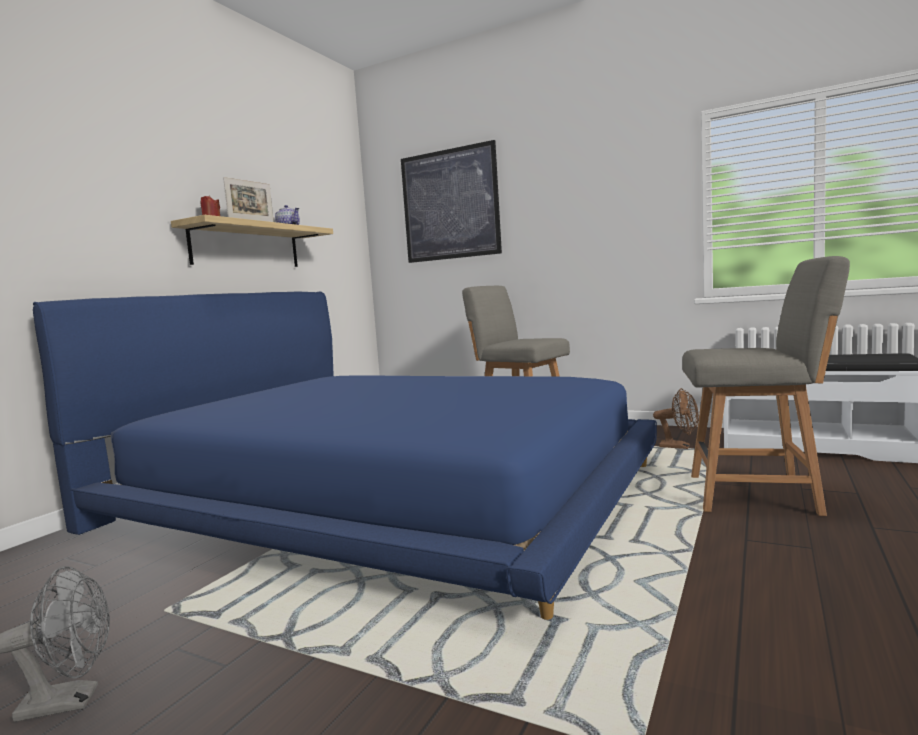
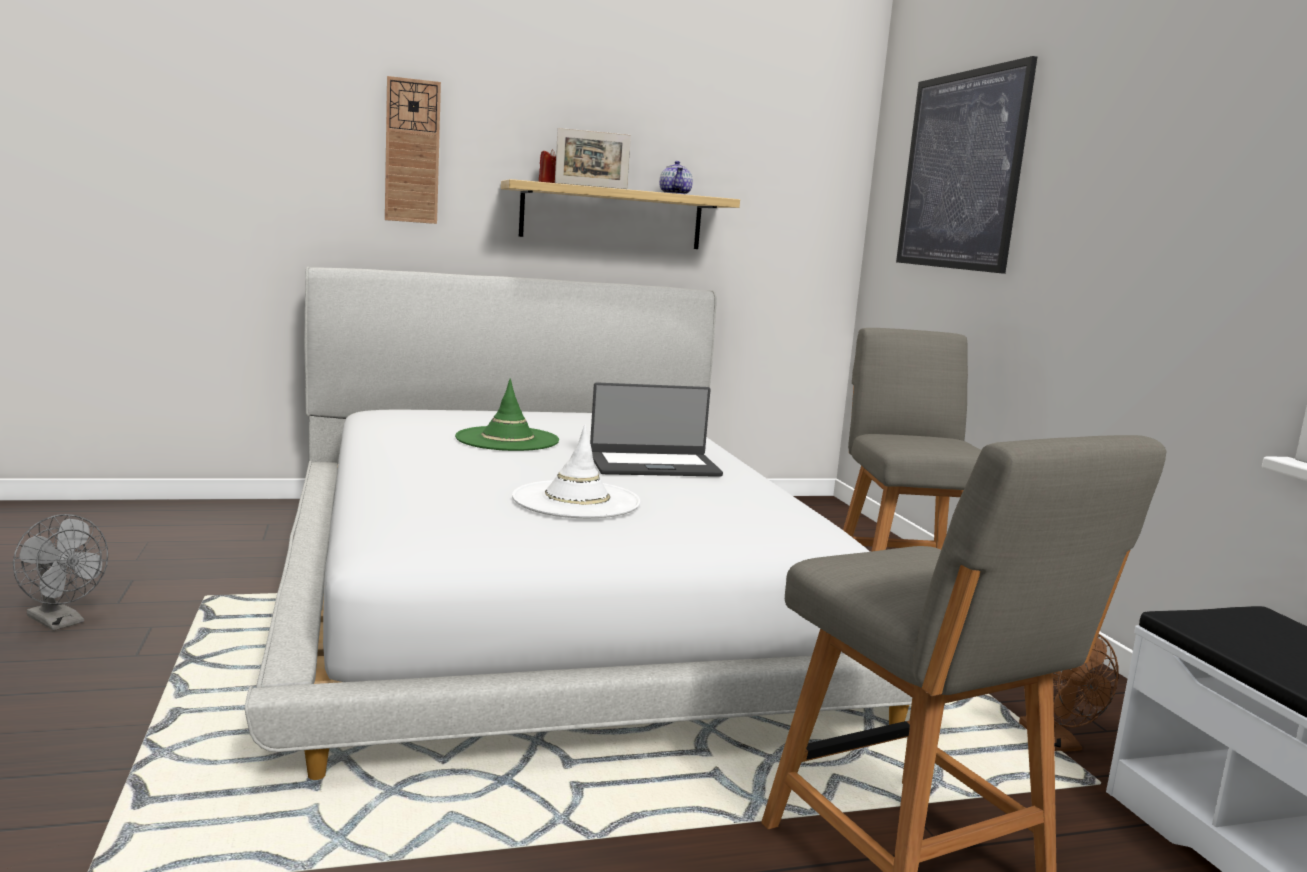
camera: 45 degrees right, 5 degrees up
(97, 195) = (412, 151): none -> wall clock
(321, 397) = (507, 440): none -> green hat
(382, 494) = (553, 590): blue bed -> white bed
(435, 382) = (654, 465): none -> laptop
(477, 397) = (576, 500): none -> white hat

